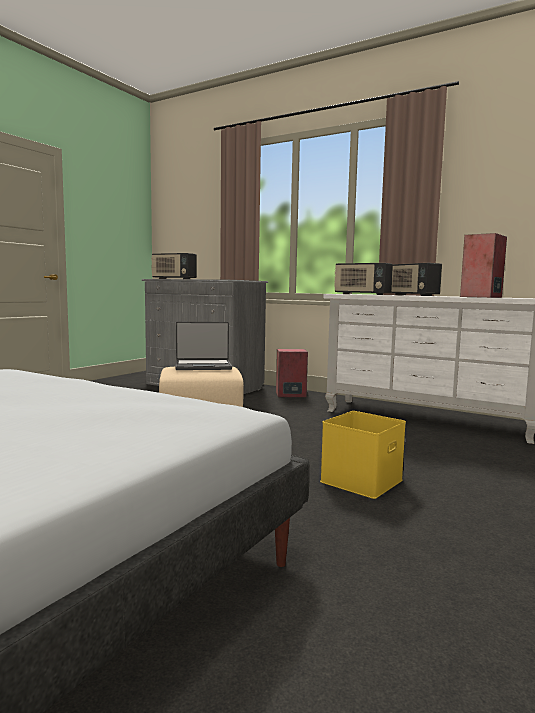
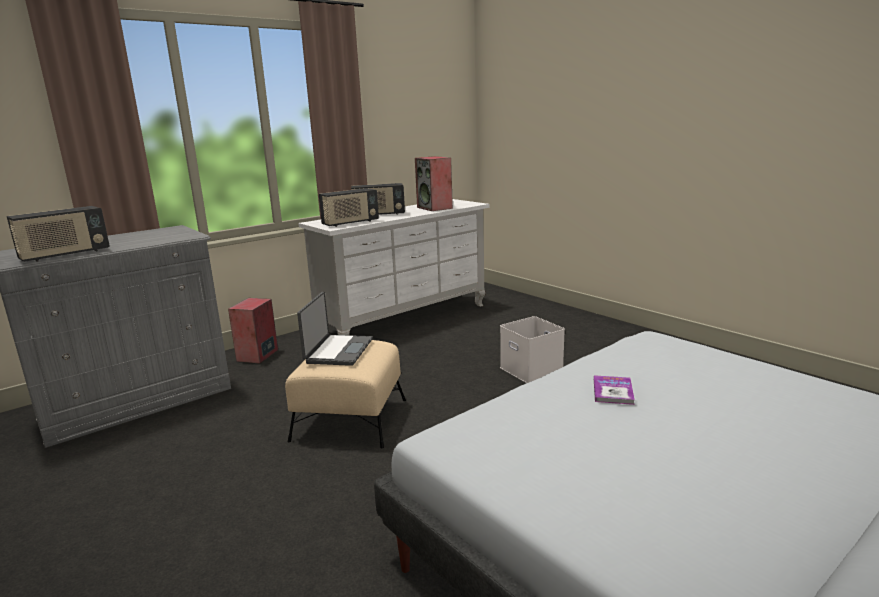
camera: 70 degrees left, 10 degrees up
(61, 397) = (613, 391): none -> book
(362, 481) = (532, 370): yellow storage box -> white storage box

